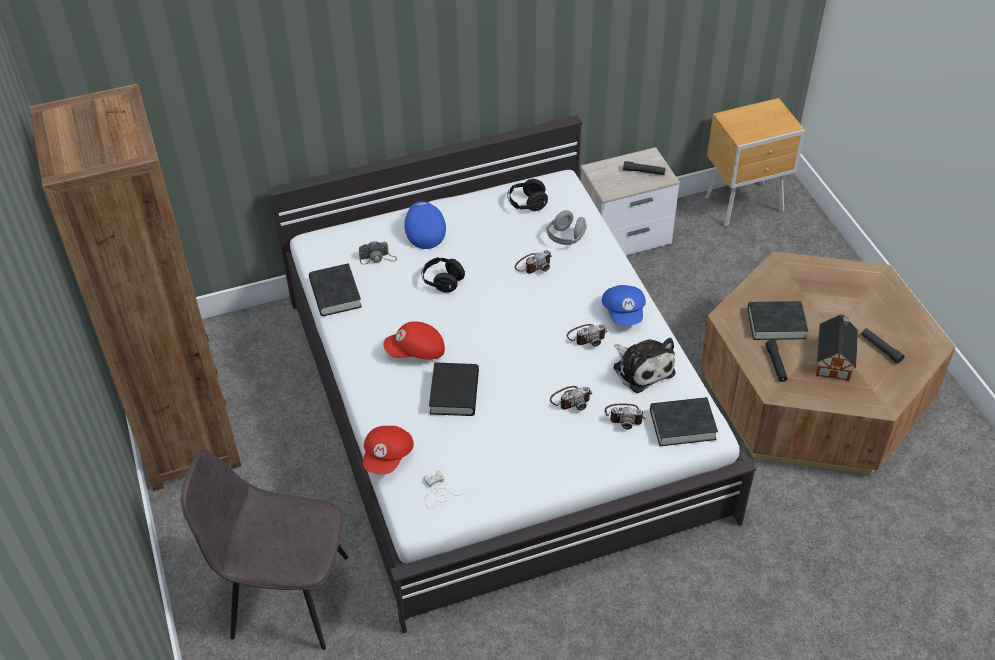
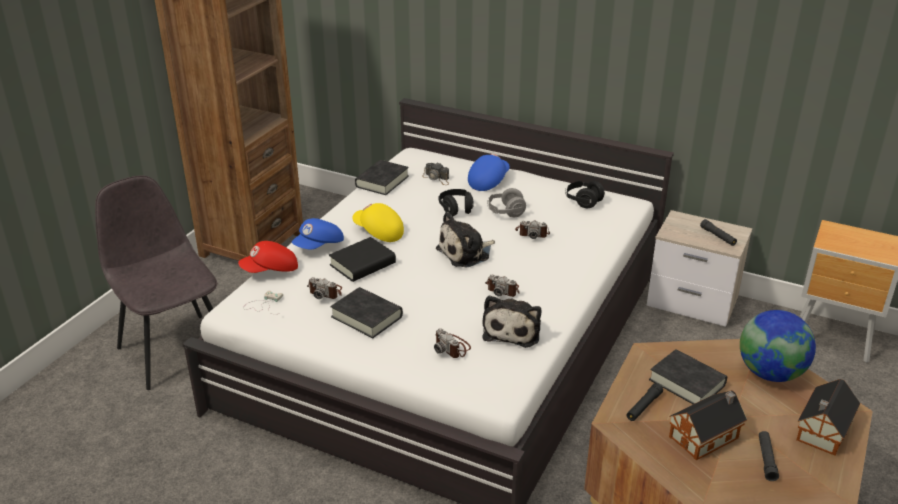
camera: 45 degrees right, 15 degrees down
(416, 352) = (378, 232): red cap -> yellow cap
(513, 321) = (466, 253): none -> plush toy
(566, 238) = (581, 232): grey headphones -> grey headphones (505, 212)
(571, 399) = (431, 315): camera -> camera (326, 292)
(624, 313) = (554, 293): blue cap -> blue cap (319, 246)
(682, 425) = (486, 380): black book -> black book (367, 317)
(810, 277) = (770, 373): none -> globe
(884, 303) = (822, 432): none -> toy house

